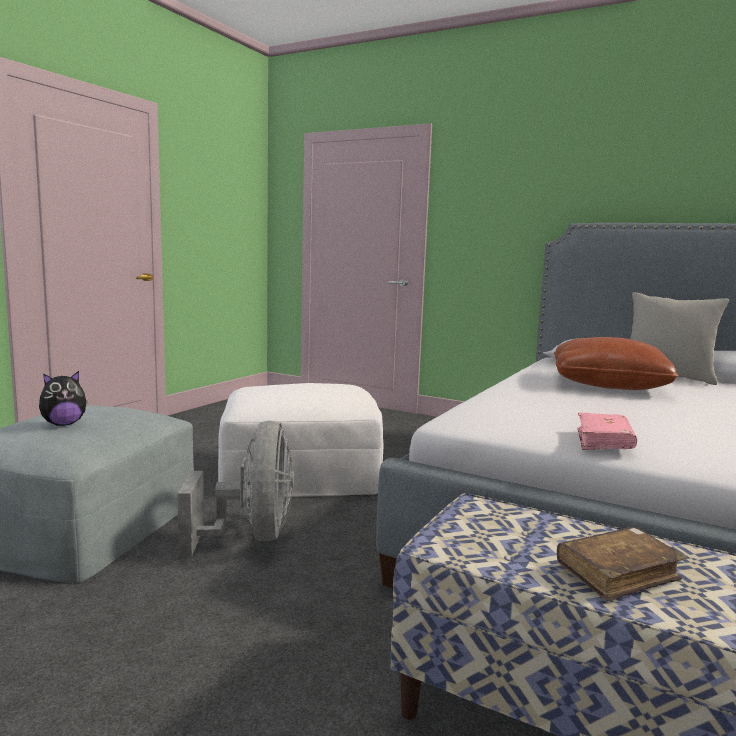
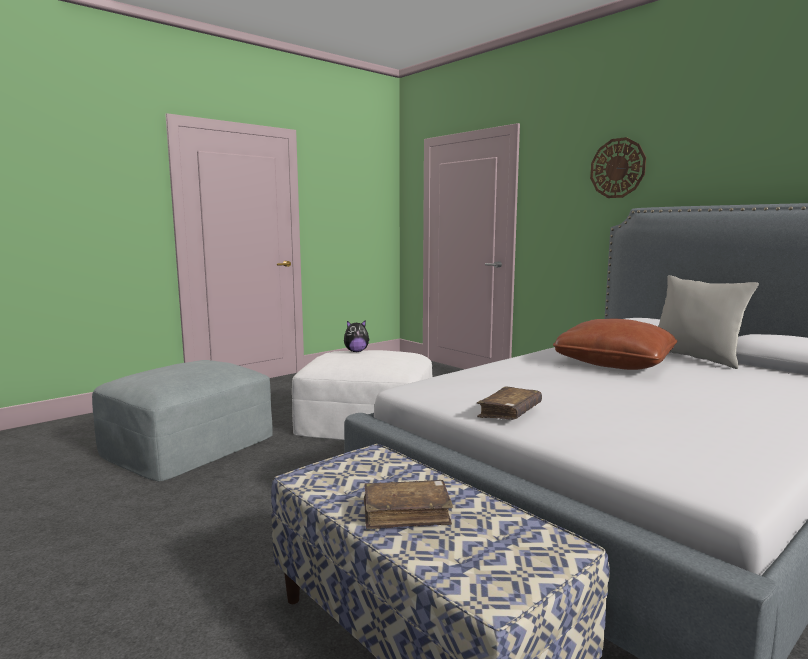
camera: 20 degrees right, 0 degrees up
(64, 424) = (171, 372): plush toy -> plush toy (356, 351)
(252, 537) = (291, 466): grey fan -> none
(550, 180) = (617, 168): none -> wall clock
(604, 442) = (509, 412): pink book -> brown book

